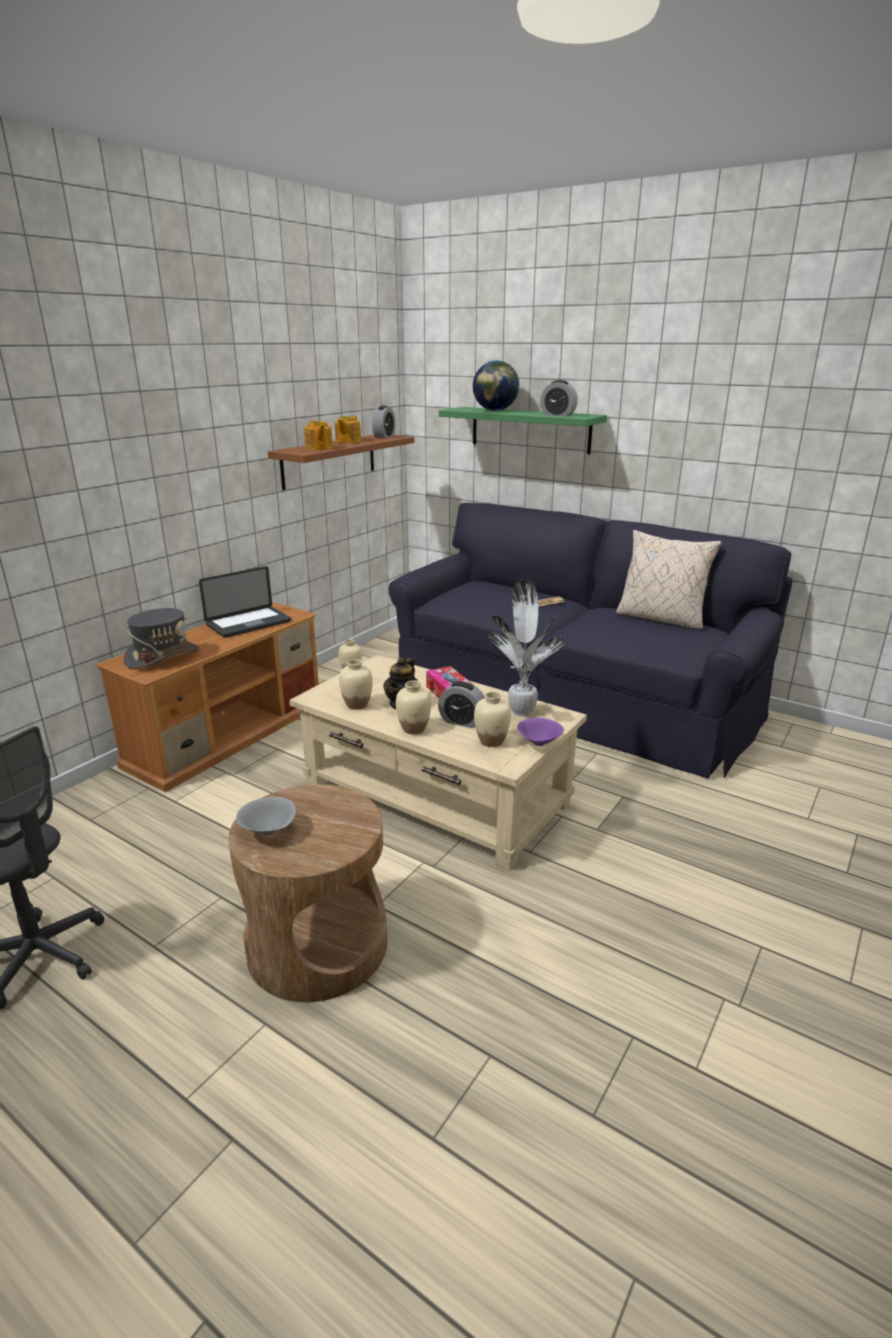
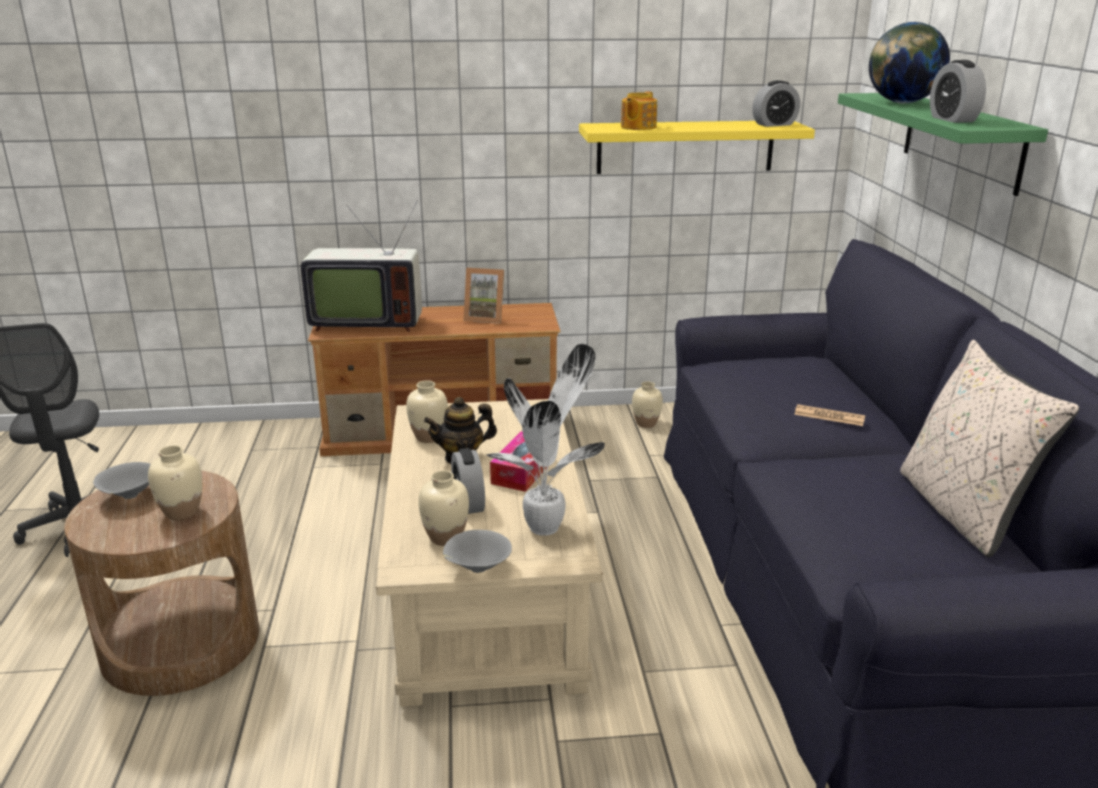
camera: 50 degrees right, 0 degrees up
(162, 656) = (365, 322): grey hat -> television
(249, 623) = (485, 318): laptop -> picture frame
(329, 460) = (685, 147): brown shelf -> yellow shelf
(347, 441) = (705, 124): teapot -> none
(414, 729) = (417, 485): beige vase -> beige vase (182, 512)
(538, 744) = (477, 569): purple bowl -> grey bowl

